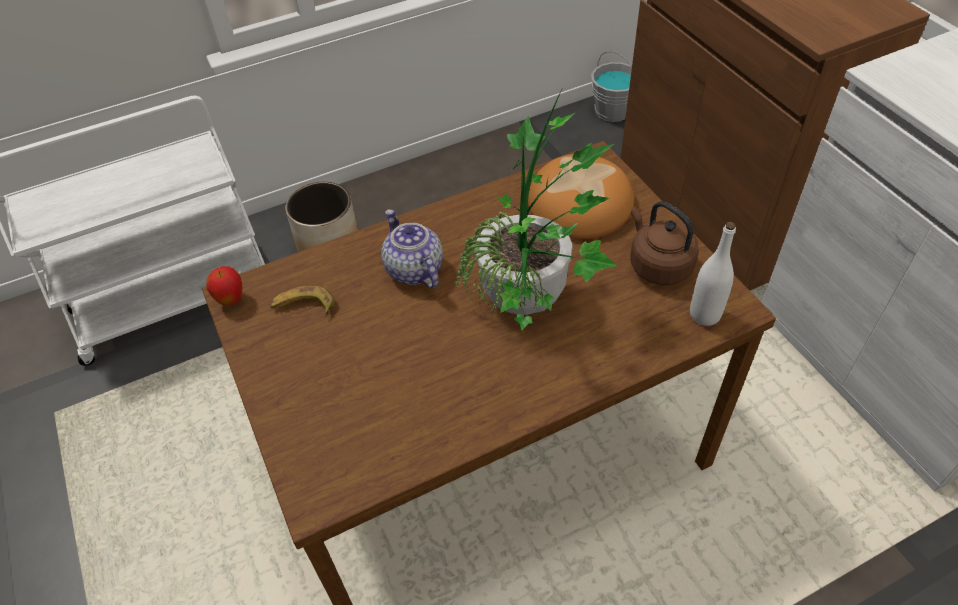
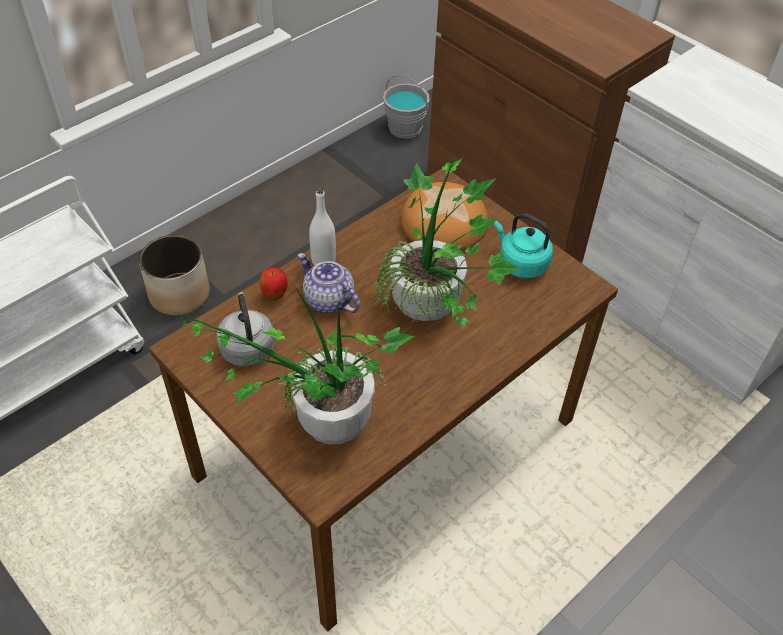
camera: 20 degrees left, 0 degrees up
(231, 300) = (181, 353): apple -> apple (275, 295)
(303, 306) = (247, 347): banana -> grey kettle
(344, 417) = (318, 426): none -> potted plant
(658, 265) = (520, 263): brown kettle -> turquoise kettle
(704, 315) = (566, 296): white bottle -> white bottle (323, 262)

